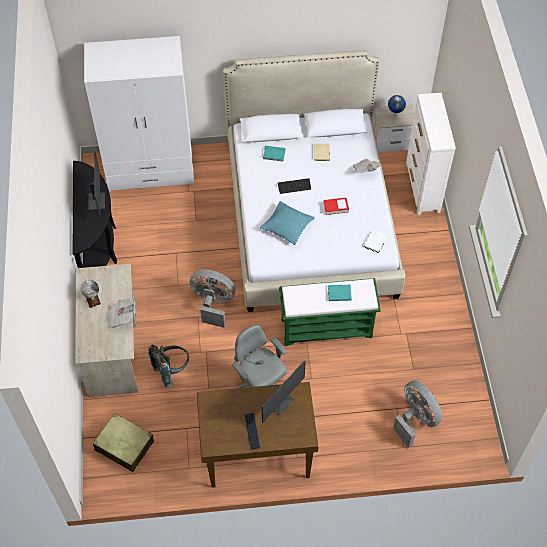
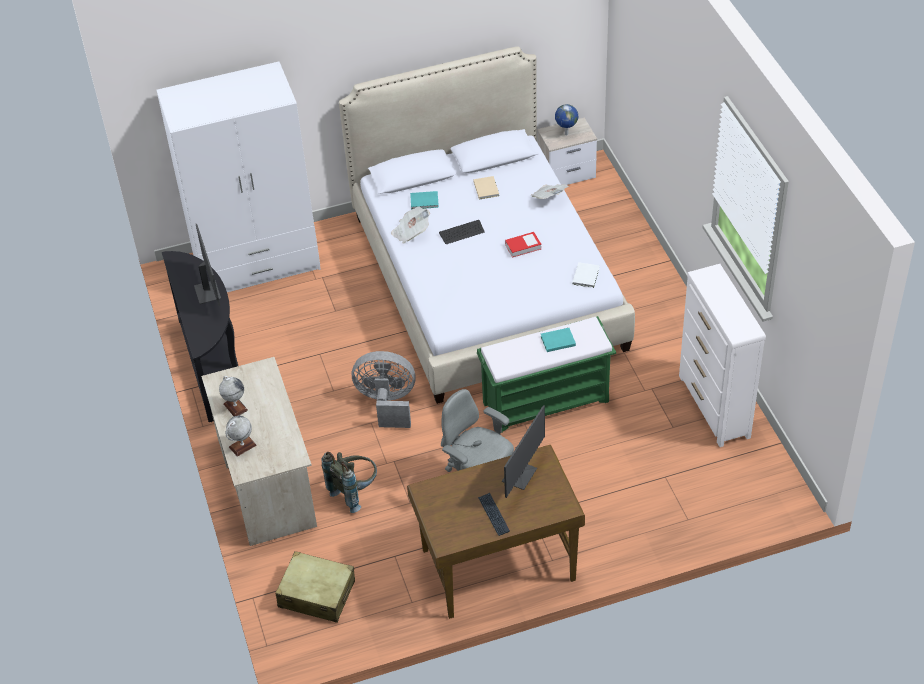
camera: 10 degrees left, 10 degrees down
(89, 332) = (242, 446): none -> globe
(120, 317) = (279, 421): newspaper -> newspaper (411, 232)
(287, 226) = (466, 279): turquoise pillow -> none
(415, 419) = (693, 484): grey fan -> none
(422, 187) = (622, 218): white dresser -> white dresser (714, 407)

